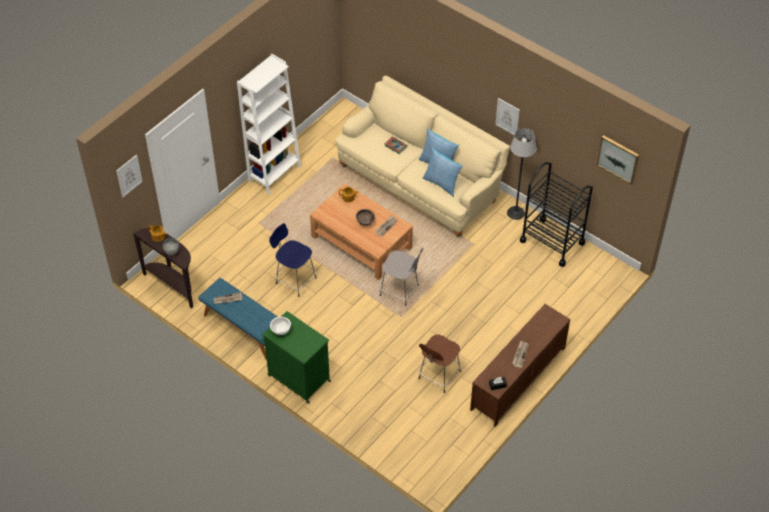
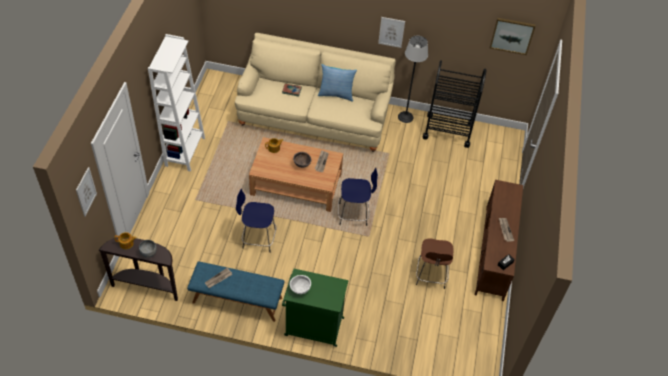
camera: 30 degrees left, 0 degrees up
(400, 291) = (354, 214): grey stool -> blue stool
(442, 183) = (349, 109): pillow -> none

